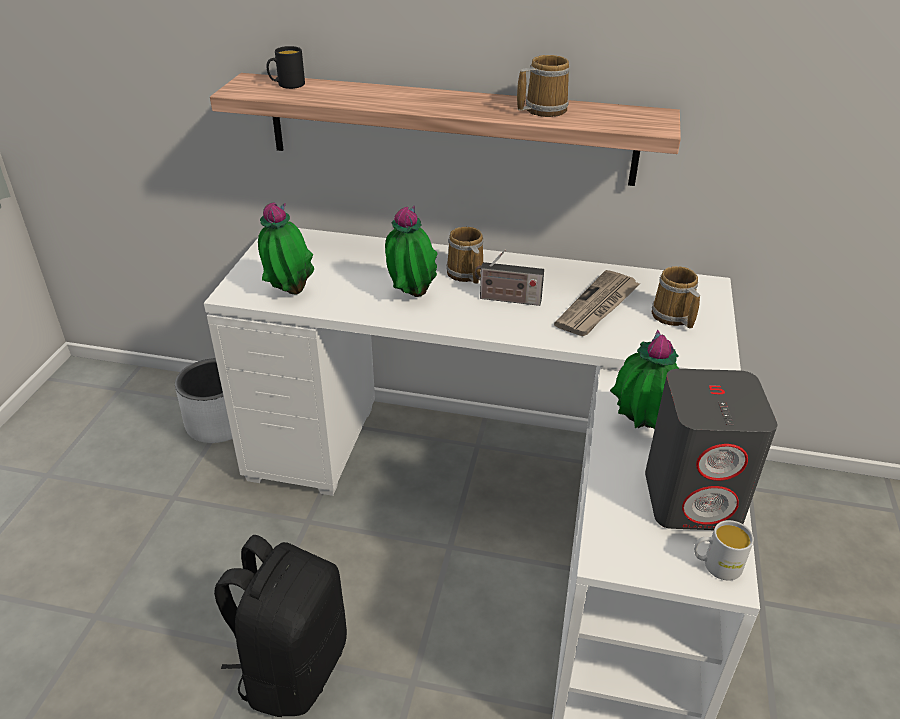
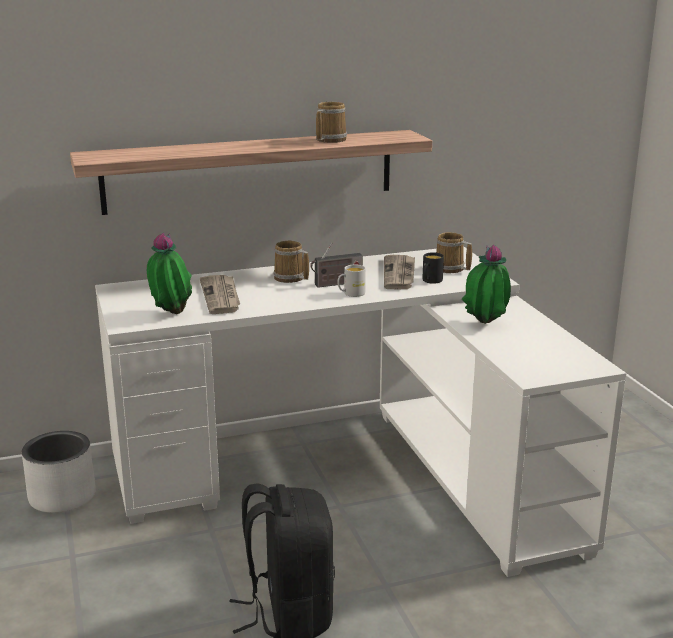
camera: 30 degrees left, 15 degrees down
(287, 85) = (124, 152): black mug -> black mug (430, 281)
(365, 281) = (221, 296): none -> newspaper
(410, 296) = (266, 296): potted plant -> none
(693, 498) = (547, 343): grey speaker -> none
(715, 565) = (588, 364): white mug -> white mug (351, 294)

